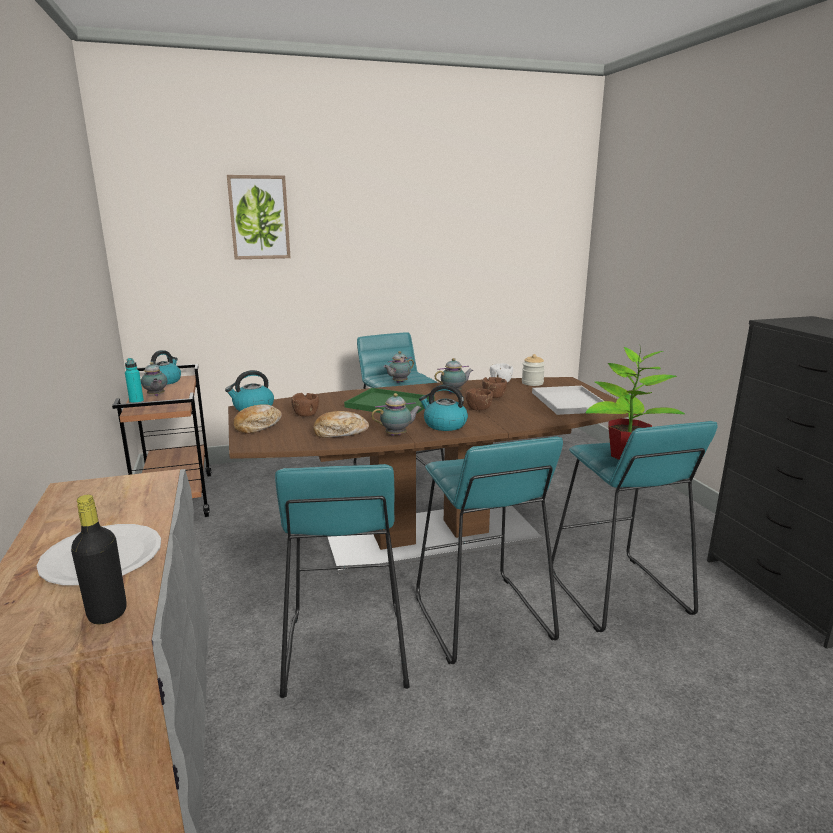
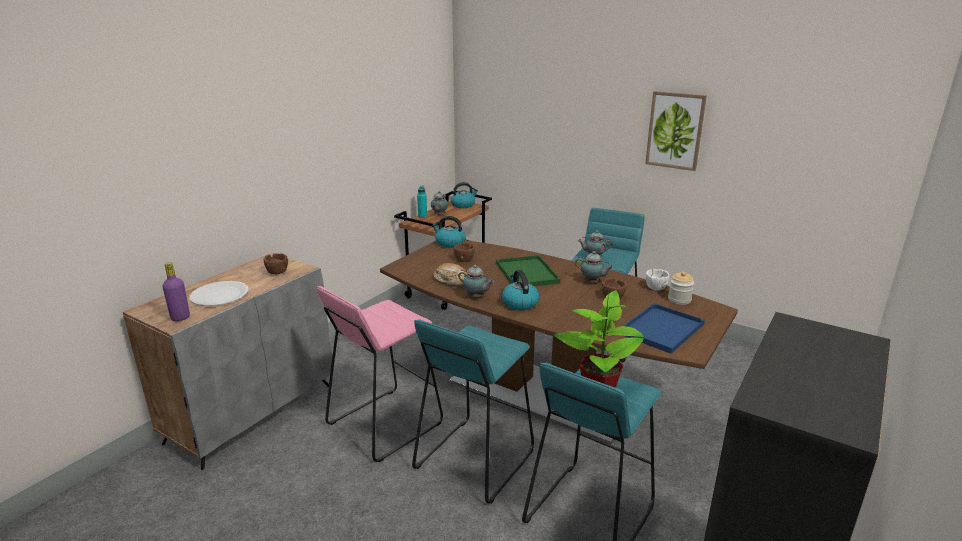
camera: 50 degrees right, 5 degrees up
(107, 613) = (180, 317): black bottle -> purple bottle
(258, 426) = (425, 257): bread -> none
(259, 217) = (551, 90): picture -> picture (675, 130)
(344, 652) = (384, 424): turquoise stool -> pink stool
(479, 408) = (574, 302): brown bowl -> brown bowl (277, 272)
(571, 402) = (661, 330): white tray -> blue tray

